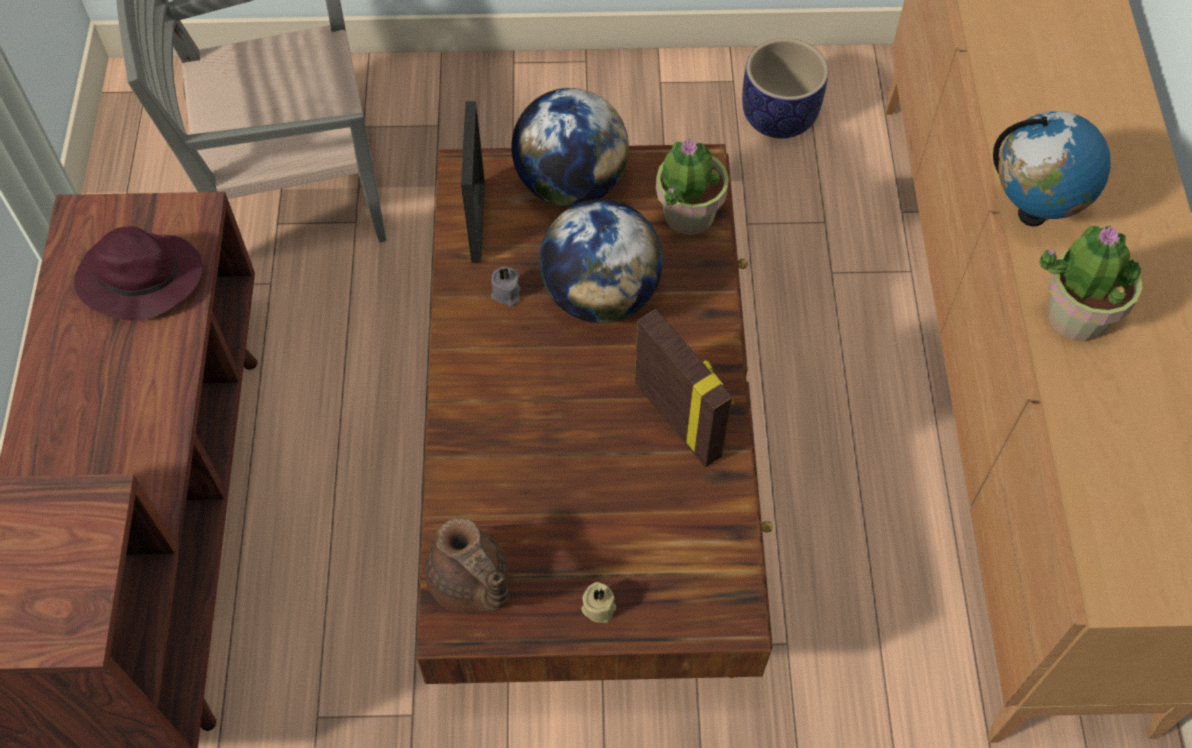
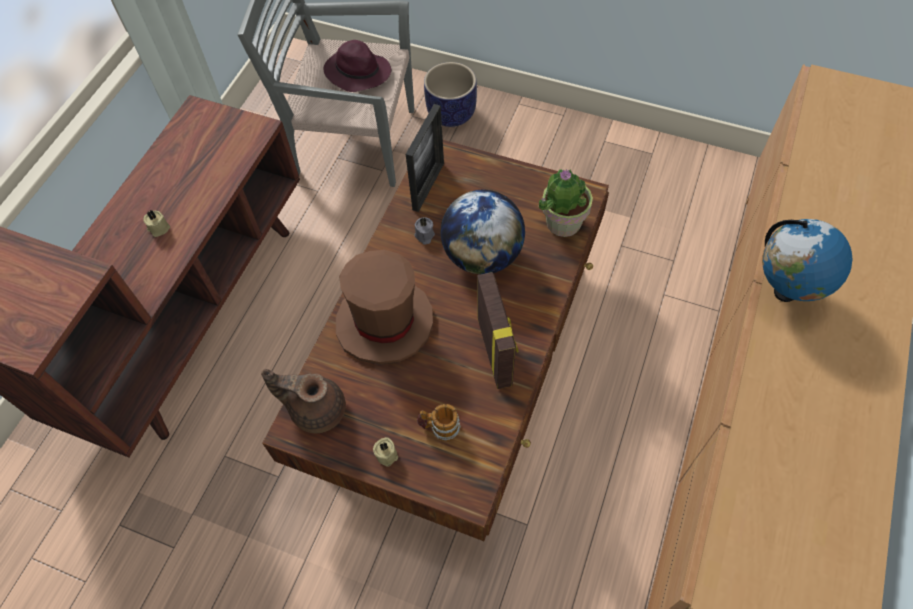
camera: 25 degrees right, 0 degrees up
(116, 409) = (158, 228): none -> beige candle
(139, 278) = (209, 156): purple hat -> purple hat (357, 72)
(470, 584) = (316, 409): brown teapot -> brown teapot turned 120 degrees clockwise
(510, 433) = (385, 323): none -> brown hat
(570, 184) = (496, 180): globe -> none
(652, 546) = (439, 428): none -> mug
(778, 116) = (672, 184): planter -> planter (451, 113)
(1075, 315) = (785, 375): potted plant -> none

